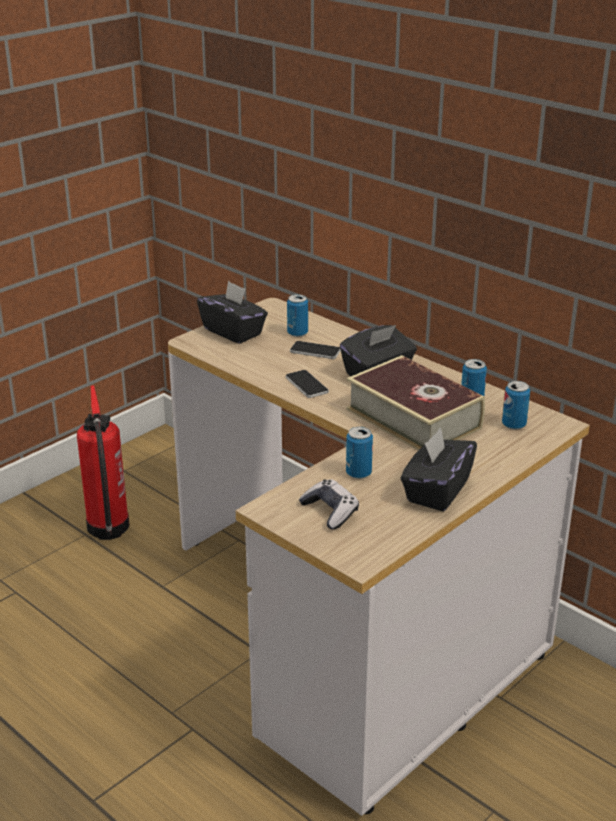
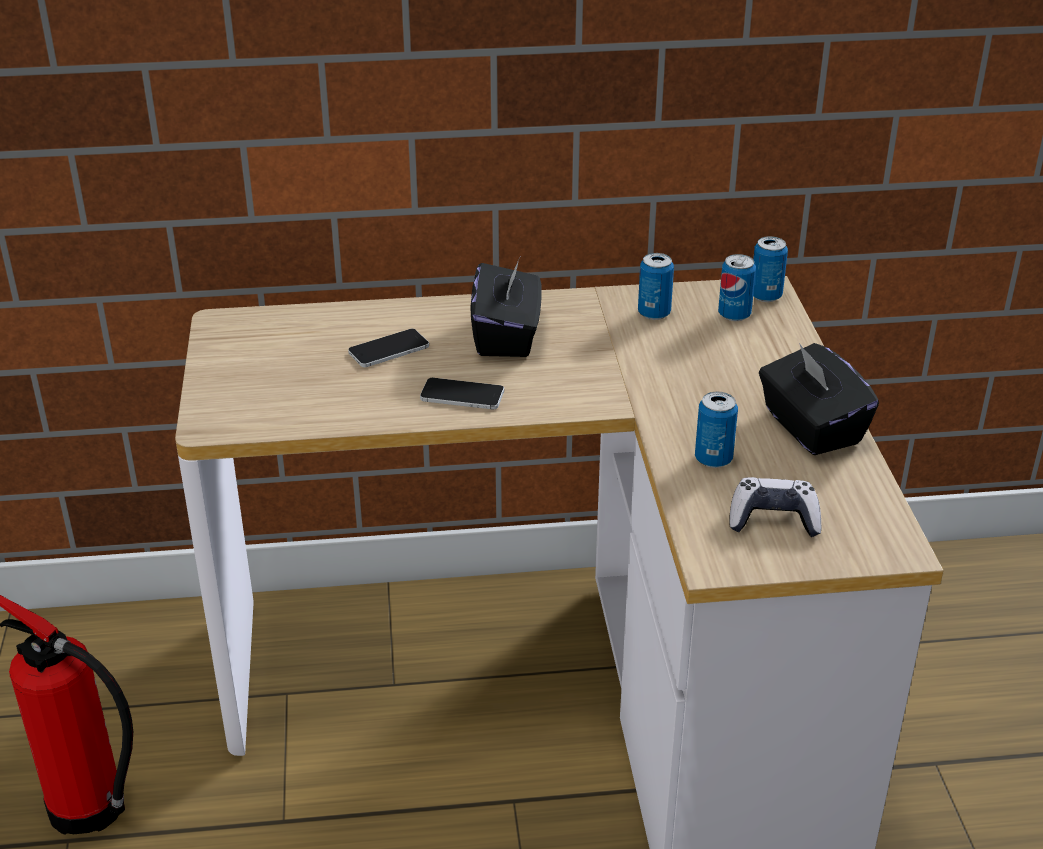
camera: 50 degrees left, 5 degrees up
(233, 332) = (241, 381): black tissue box -> none
(297, 333) = (323, 339): can -> can (765, 296)
(413, 418) = (641, 365): book -> none

